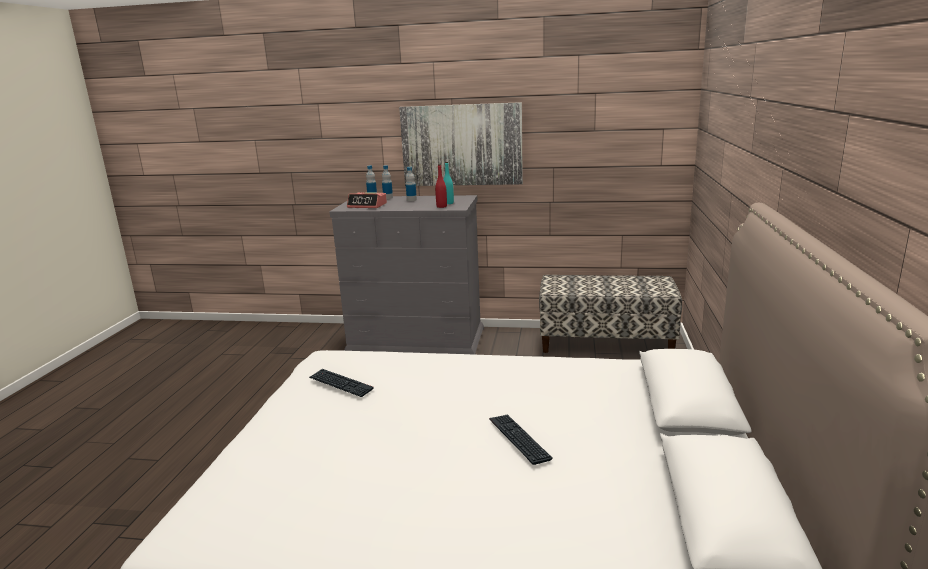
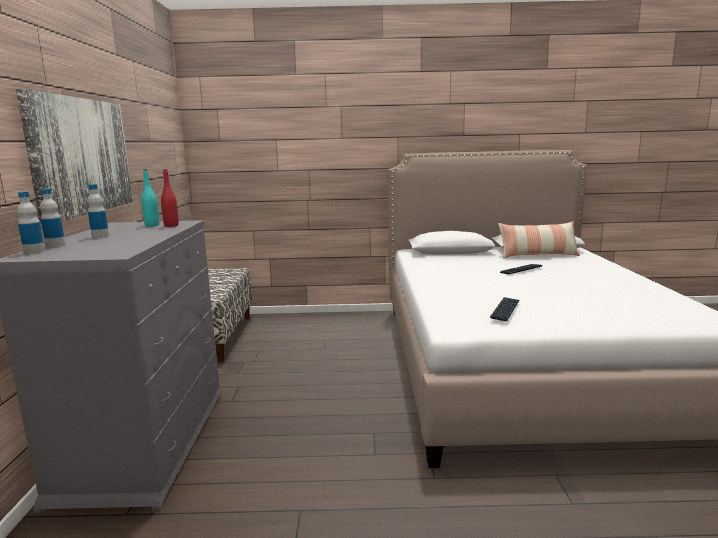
camera: 100 degrees left, 5 degrees down
(367, 205) = (112, 247): alarm clock -> none
(649, 495) = (537, 255): none -> pillow

